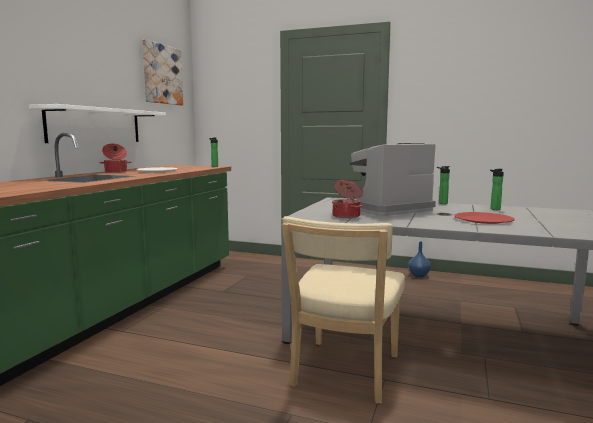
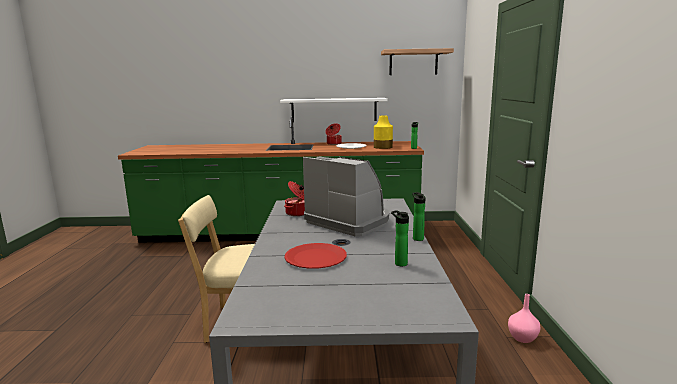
camera: 70 degrees right, 5 degrees up
(162, 74) = (413, 62): picture -> shelf
(185, 168) = (382, 147): none -> yellow vase
(419, 275) = (522, 338): blue vase -> pink vase

